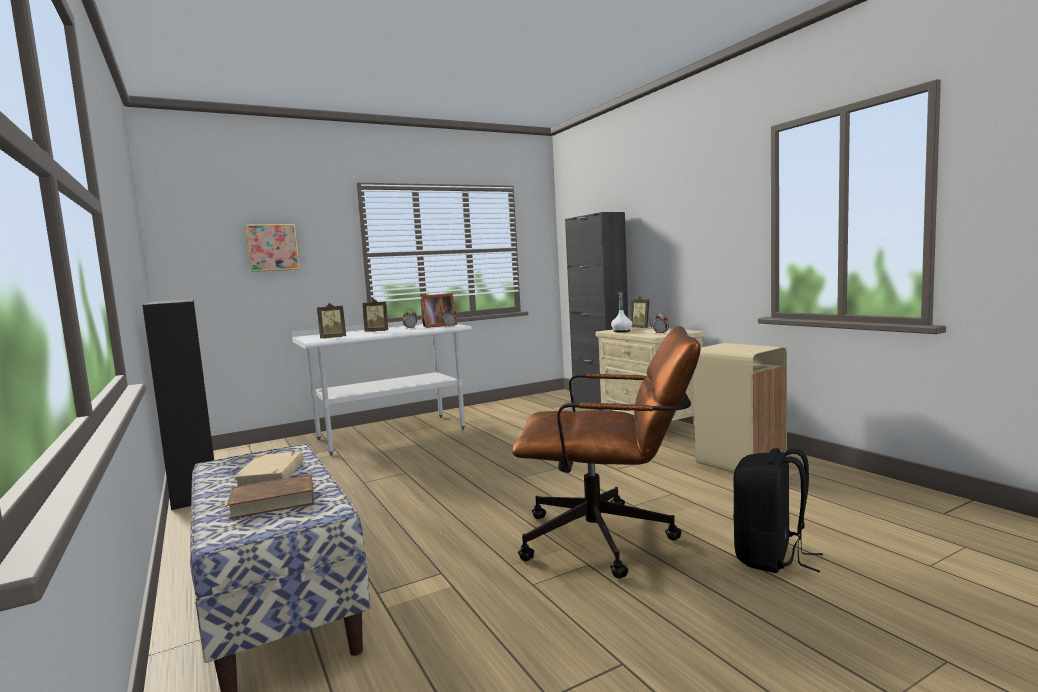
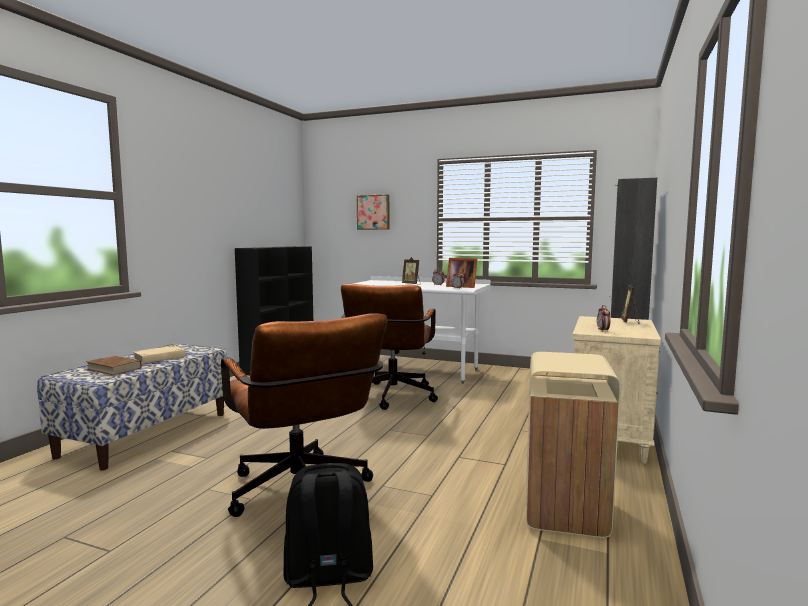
camera: 50 degrees right, 0 degrees up
(333, 338) = (369, 284): picture frame -> none
(442, 459) = (390, 398): none -> brown office chair
(621, 331) = (594, 320): white bottle -> none

